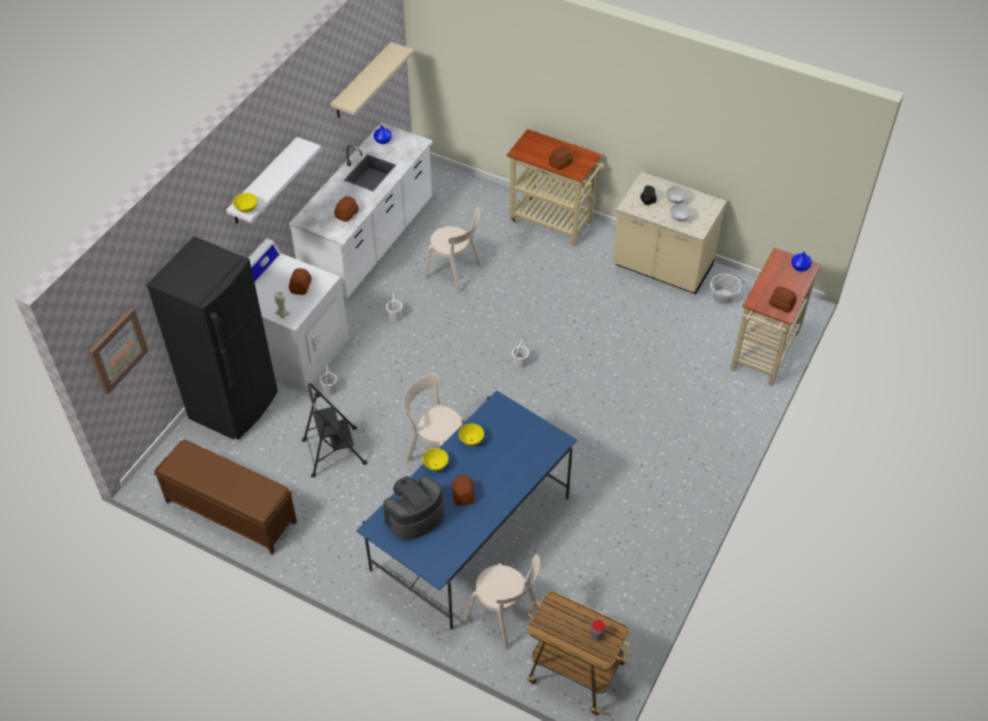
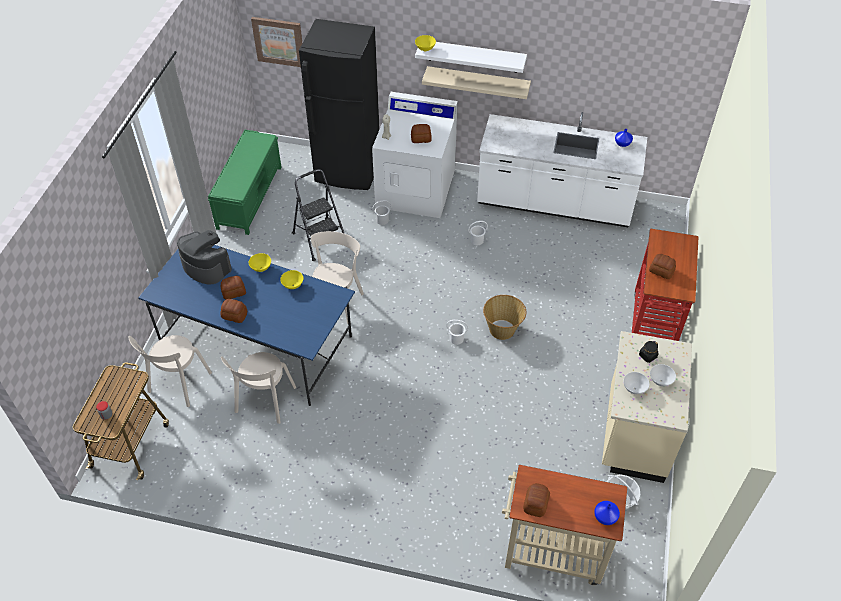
camera: 75 degrees right, 0 degrees up
(230, 511) = (250, 196): brown bench -> green bench
(346, 214) = (516, 143): bread -> bread (234, 315)
(362, 81) = (636, 80): beige shelf -> beige shelf (478, 82)
(455, 273) = (546, 269): beige chair -> beige chair (264, 402)
(520, 325) = (502, 329): none -> basket
(552, 222) = (652, 327): beige cart -> red cart

